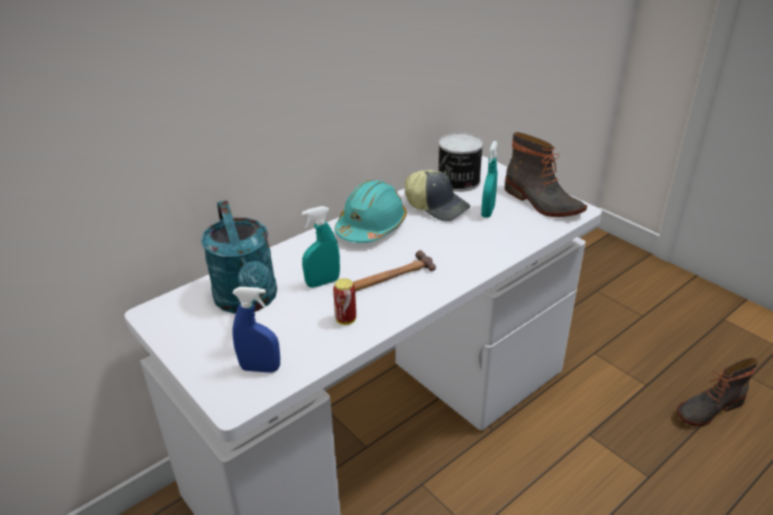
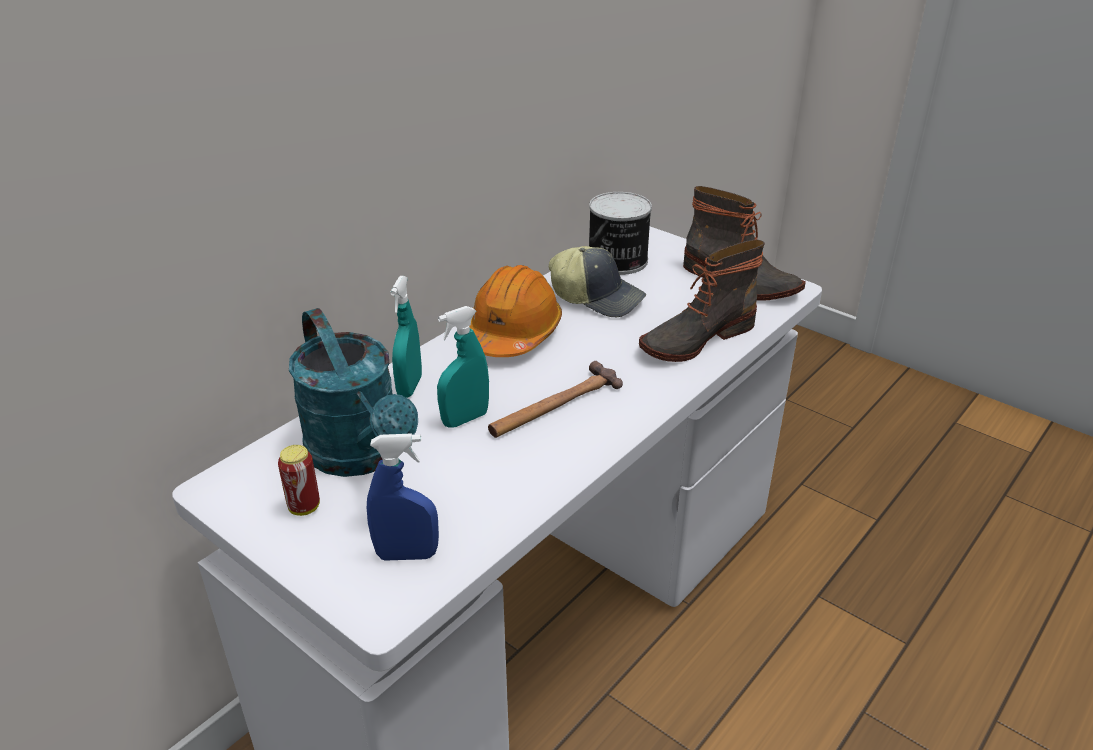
camera: 10 degrees left, 0 degrees up
(346, 320) = (514, 470): can -> can (304, 507)
(371, 227) = (512, 333): turquoise hard hat -> orange hard hat
(488, 212) = (670, 300): turquoise spray bottle -> turquoise spray bottle (409, 387)
(708, 408) = (961, 542): boot -> boot (695, 338)

